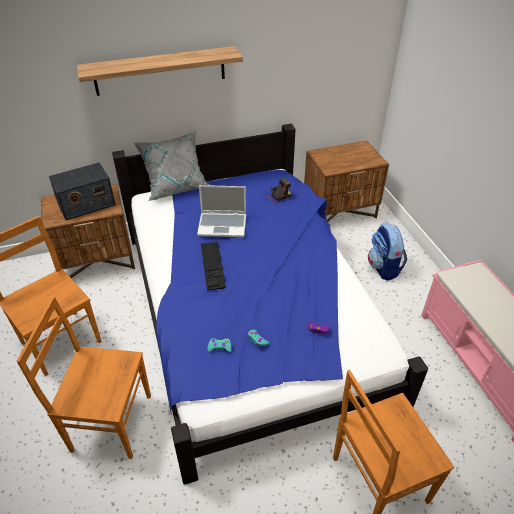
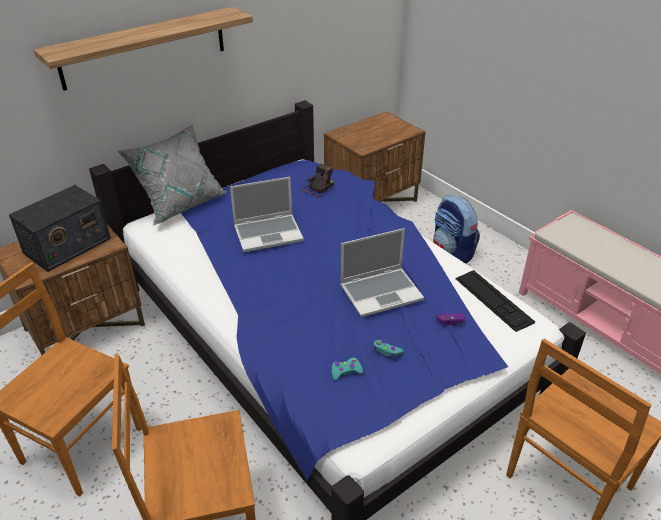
camera: 20 degrees left, 5 degrees down
(212, 265) = (282, 281): keyboard -> keyboard (493, 300)
(278, 292) = (381, 292): none -> laptop

